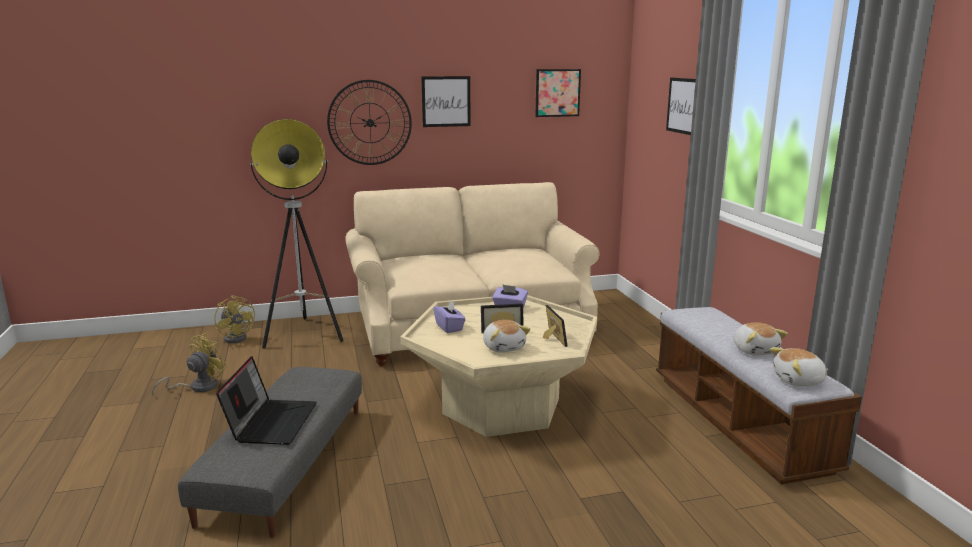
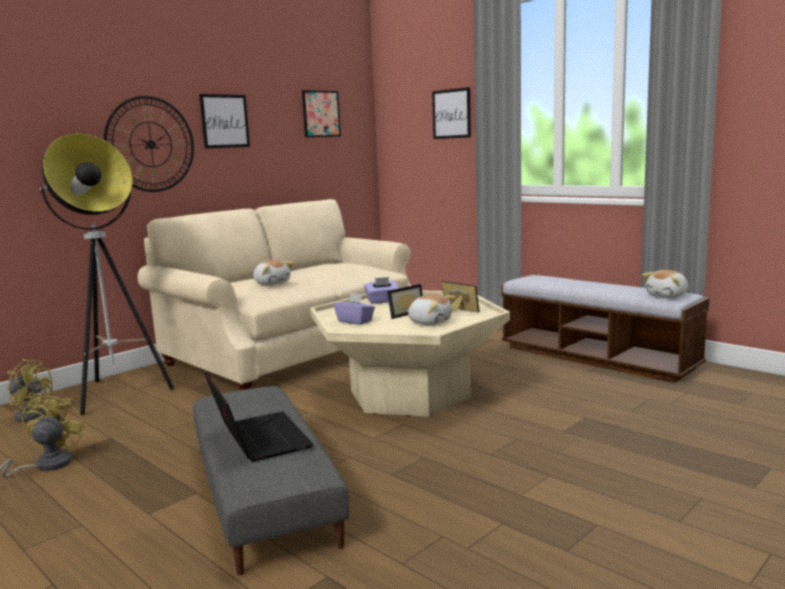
camera: 30 degrees left, 5 degrees down
(755, 350) = (611, 288): plush toy -> plush toy (272, 283)

